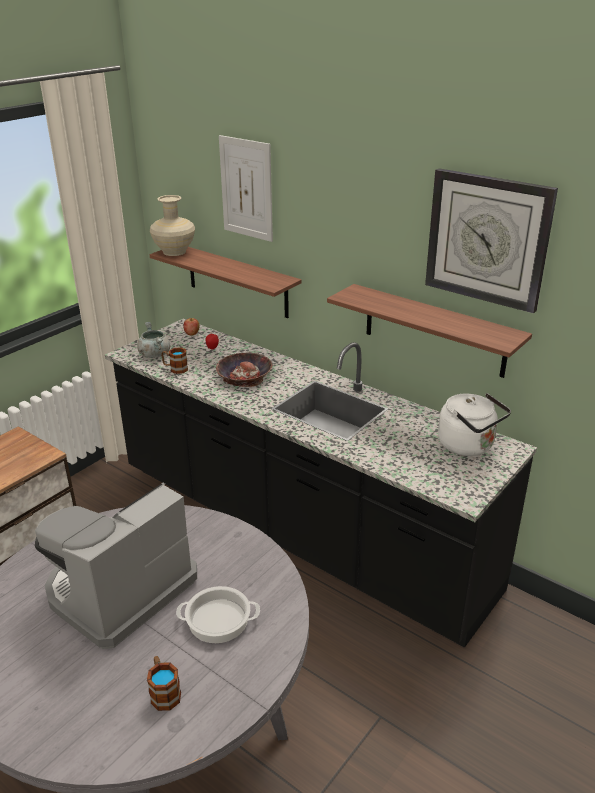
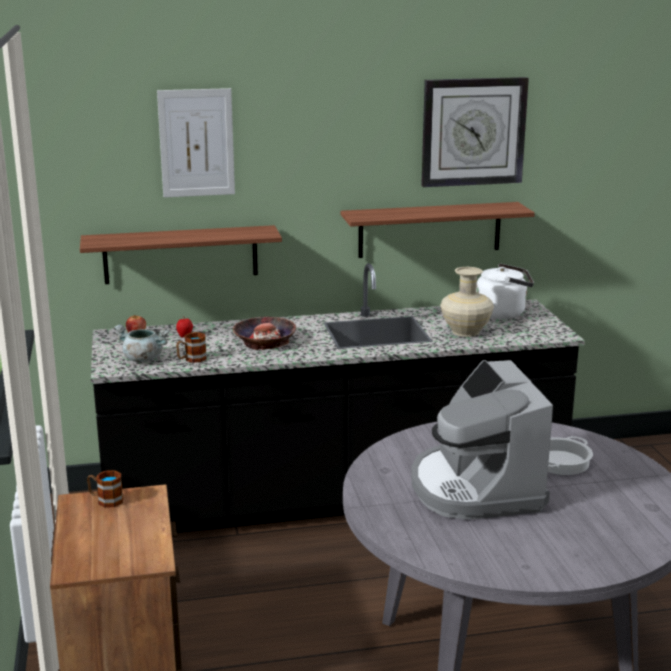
camera: 50 degrees left, 10 degrees down
(164, 692) = (615, 502): mug -> mug (105, 500)
(175, 252) = (101, 240): beige vase -> beige vase (465, 331)

